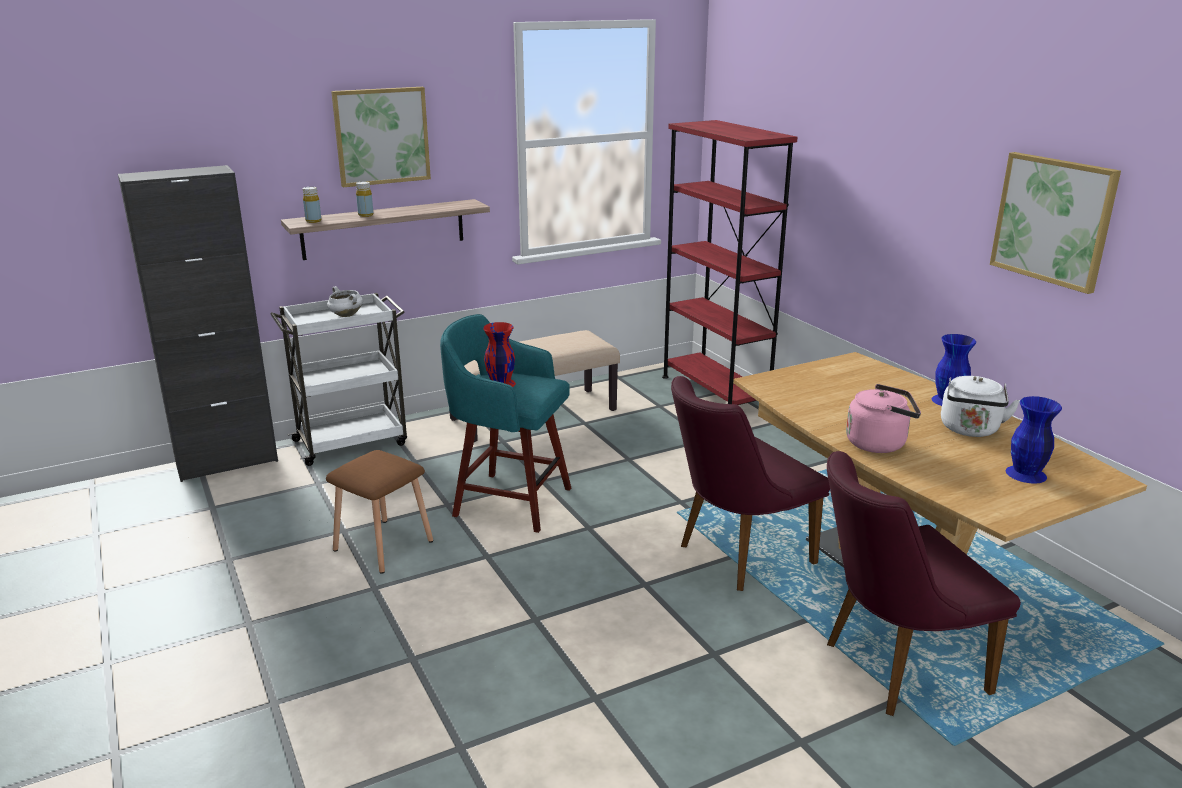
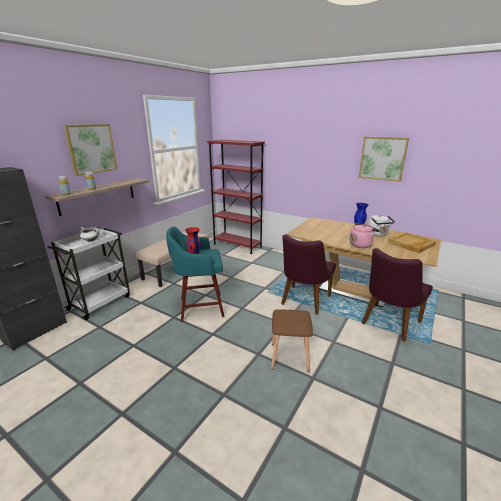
camera: 30 degrees left, 0 degrees up
(383, 546) = (160, 346): brown stool -> brown stool (290, 357)
(1025, 474) = (411, 244): blue vase -> beige tray

